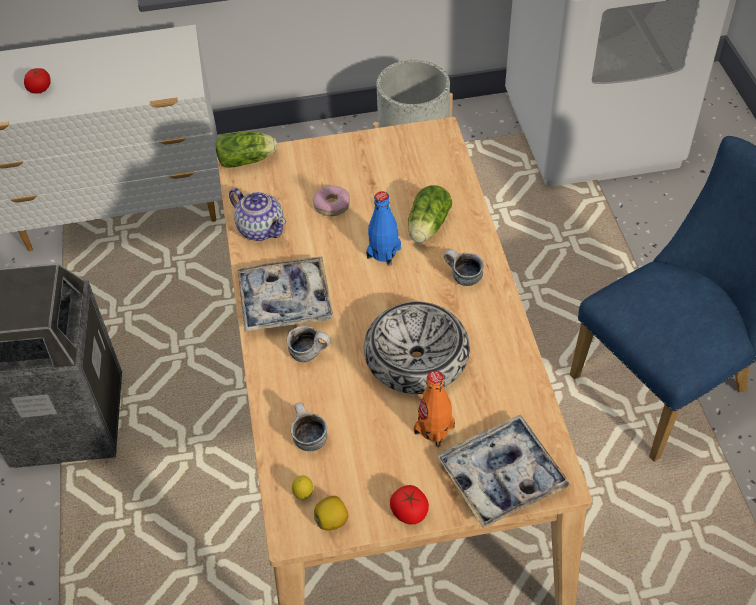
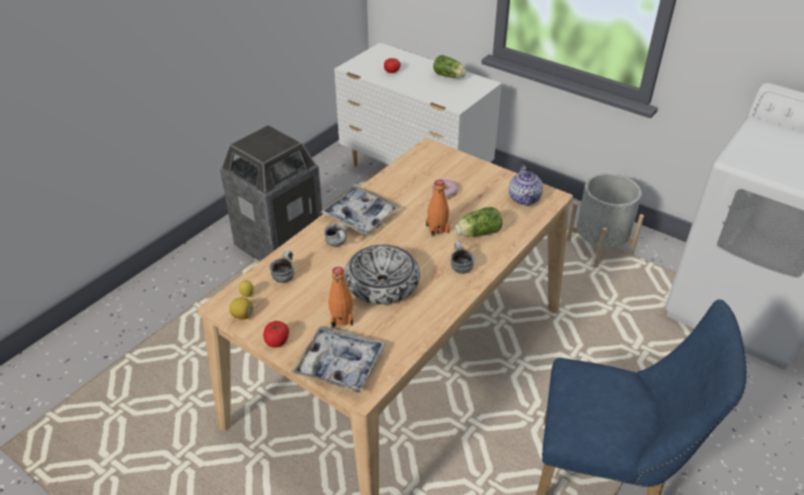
camera: 45 degrees right, 10 degrees down
(248, 160) = (434, 149): lettuce -> lettuce (450, 76)
(260, 228) = (396, 180): teapot -> teapot (524, 198)
(383, 253) = (437, 229): blue bottle -> orange bottle

